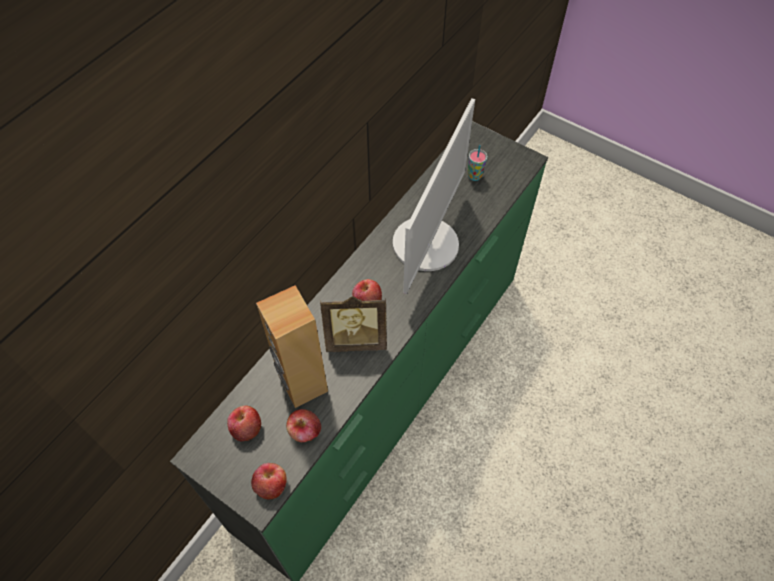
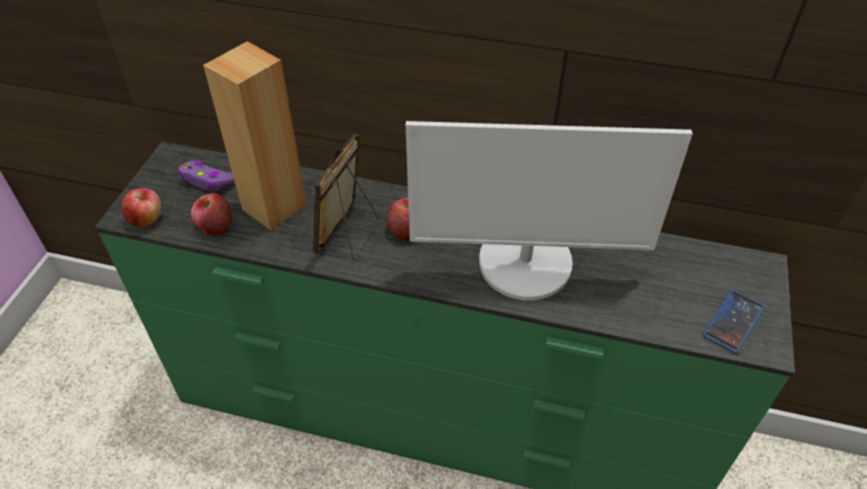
camera: 70 degrees right, 10 degrees down
(246, 428) = (208, 181): apple -> purple game controller
(356, 339) = (349, 235): picture frame -> picture frame turned 45 degrees clockwise
(474, 176) = (681, 286): cup -> none
(508, 165) = (733, 321): none -> phone

